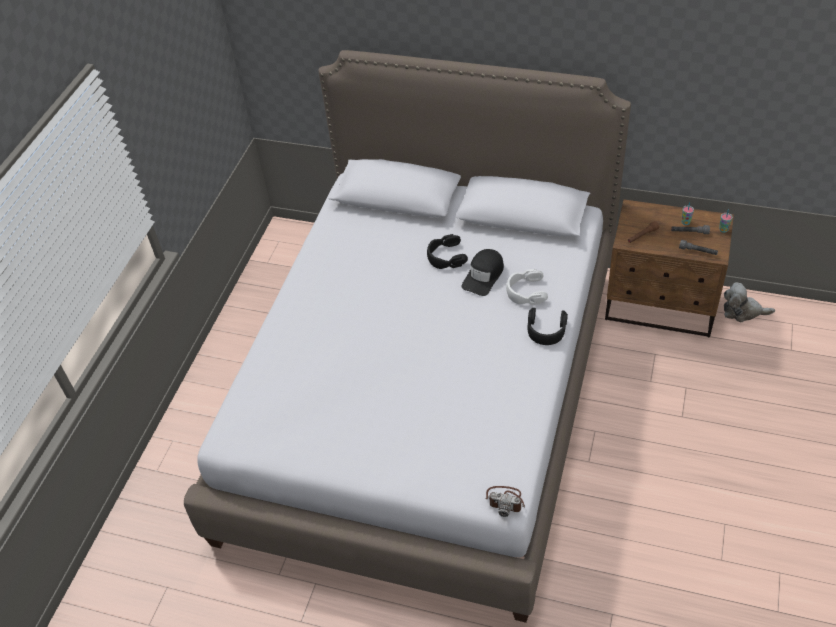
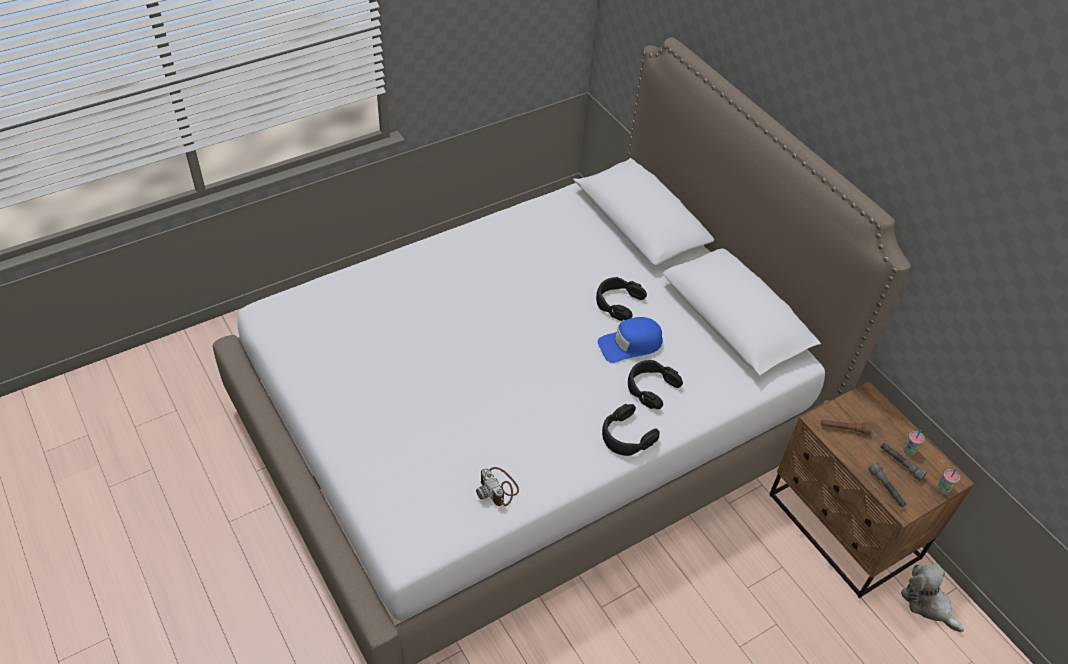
camera: 35 degrees right, 0 degrees up
(483, 276) = (630, 344): black cap -> blue cap
(505, 500) = (405, 550): camera -> camera (498, 488)
(525, 292) = (650, 387): white headphones -> black headphones

